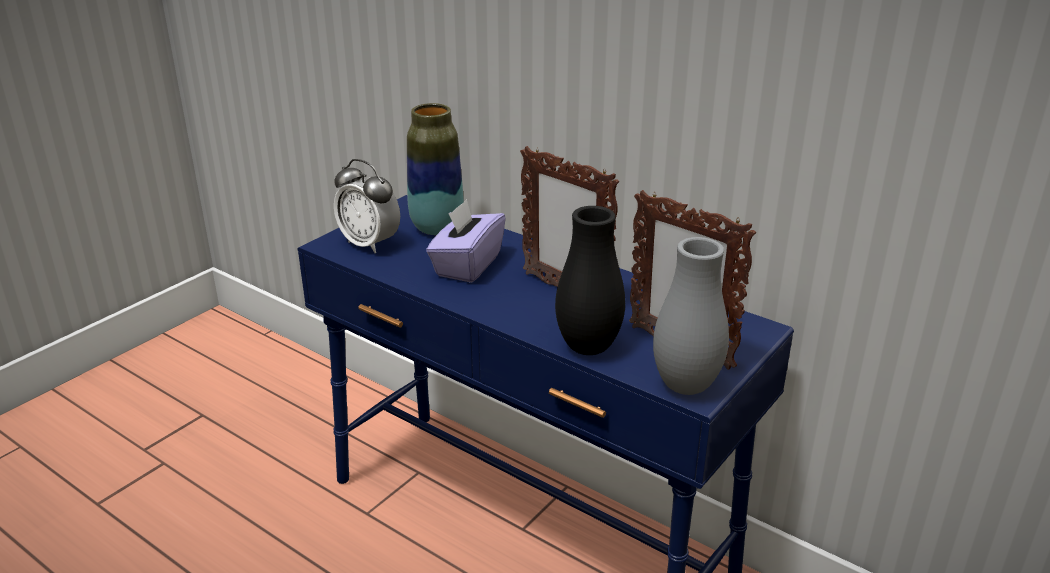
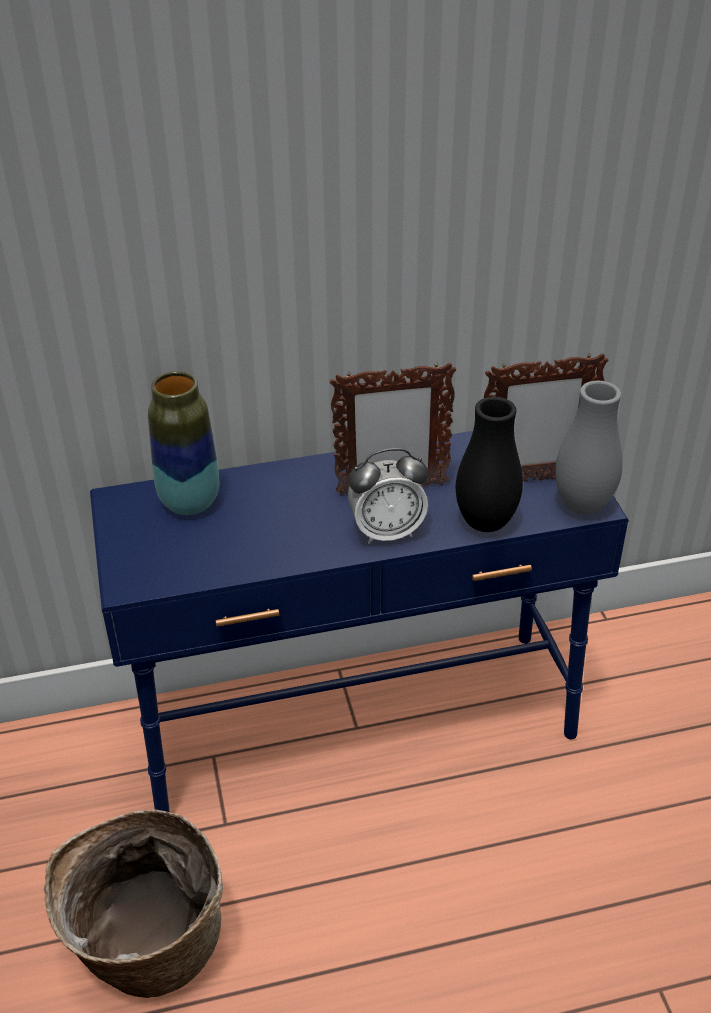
camera: 50 degrees left, 10 degrees up
(235, 536) = (147, 946): none -> basket
(369, 244) = (164, 558): alarm clock -> alarm clock (387, 532)
(467, 265) = (282, 519): purple tissue box -> none

